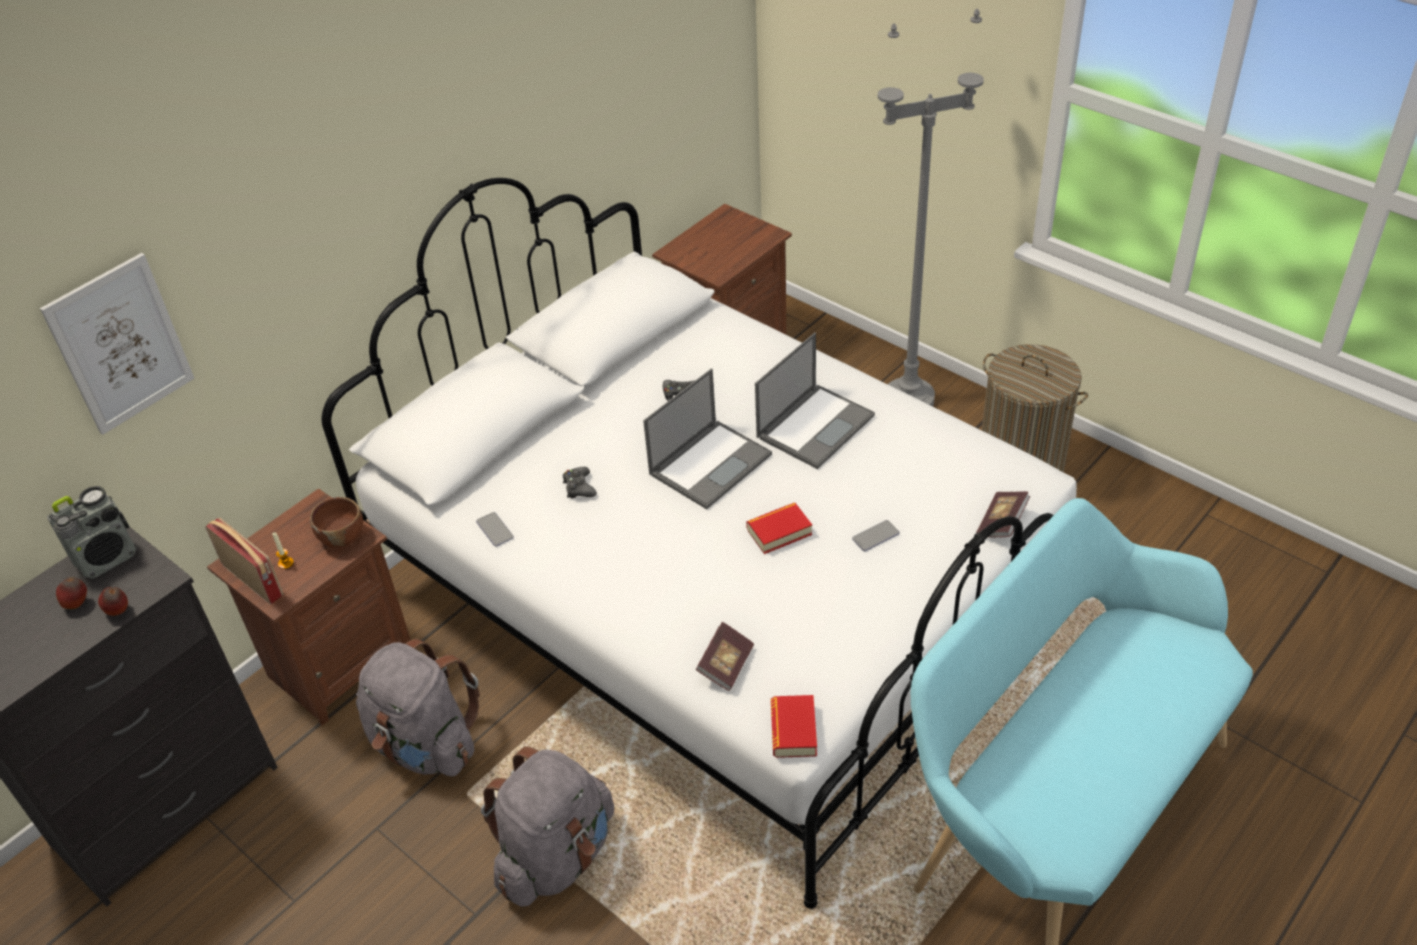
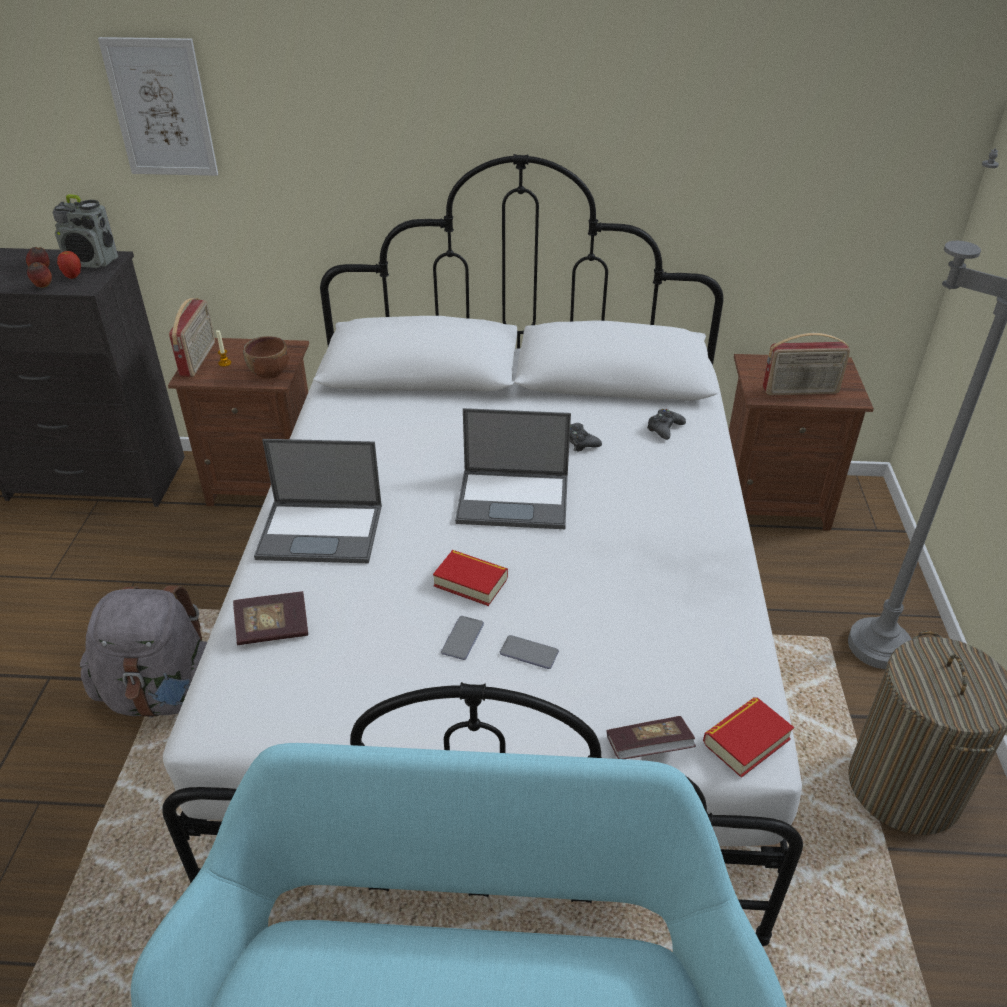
camera: 50 degrees right, 5 degrees down
(124, 582) = (73, 276): none -> apple
(425, 744) = (224, 563): grey backpack -> none
(495, 530) = (326, 427): phone -> phone (462, 638)
(579, 487) = (412, 444): black game controller -> black game controller (664, 428)
(735, 252) = (800, 391): none -> radio
(793, 730) = (219, 718): book -> book (746, 741)
(816, 425) = (635, 538): laptop -> laptop (322, 531)

